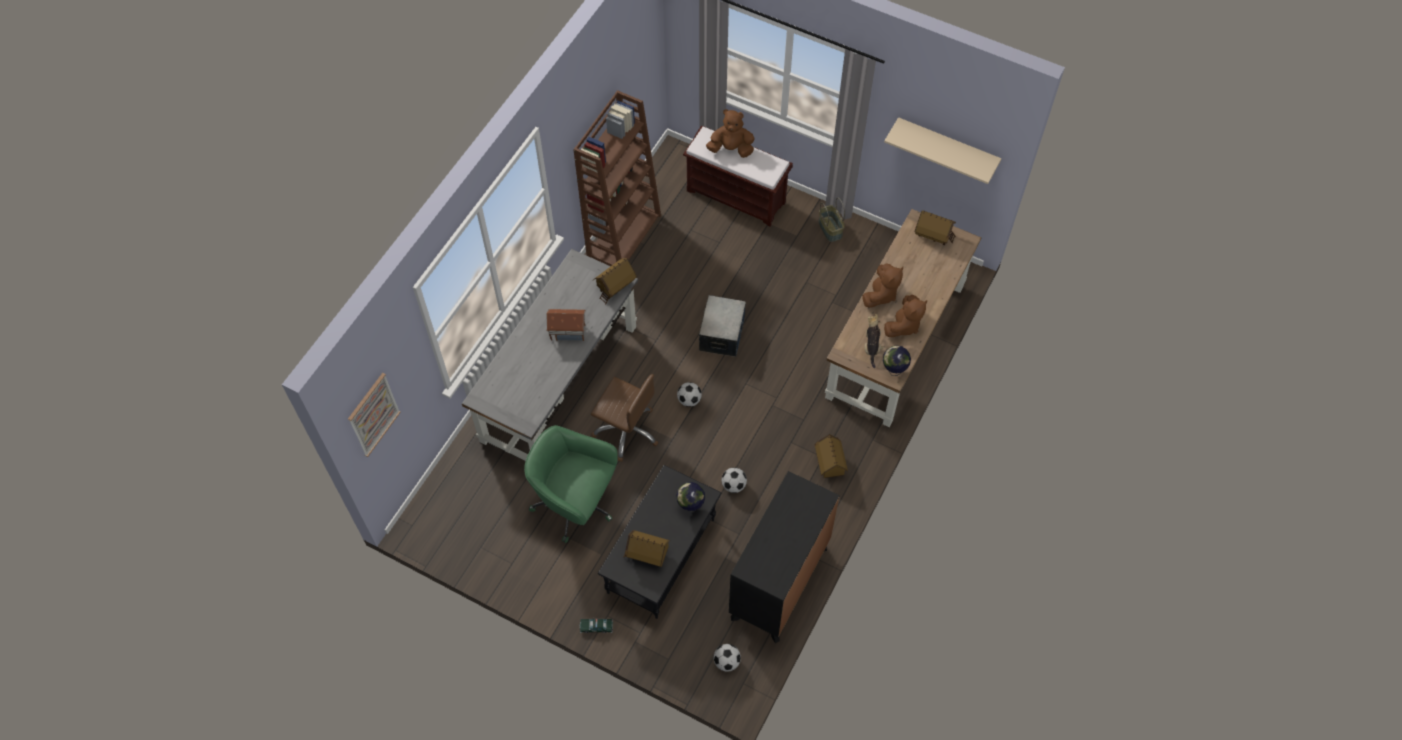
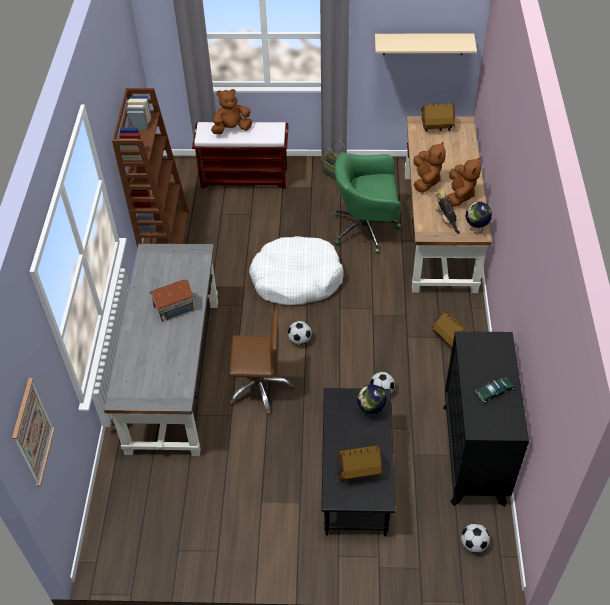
camera: 25 degrees left, 10 degrees down
(575, 504) = (249, 469): green office chair -> green office chair (367, 229)
(596, 627) = (334, 571): toy car -> toy car (494, 392)
(615, 287) = (197, 258): toy house -> none
(722, 334) = (296, 279): storage box -> white dog bed

